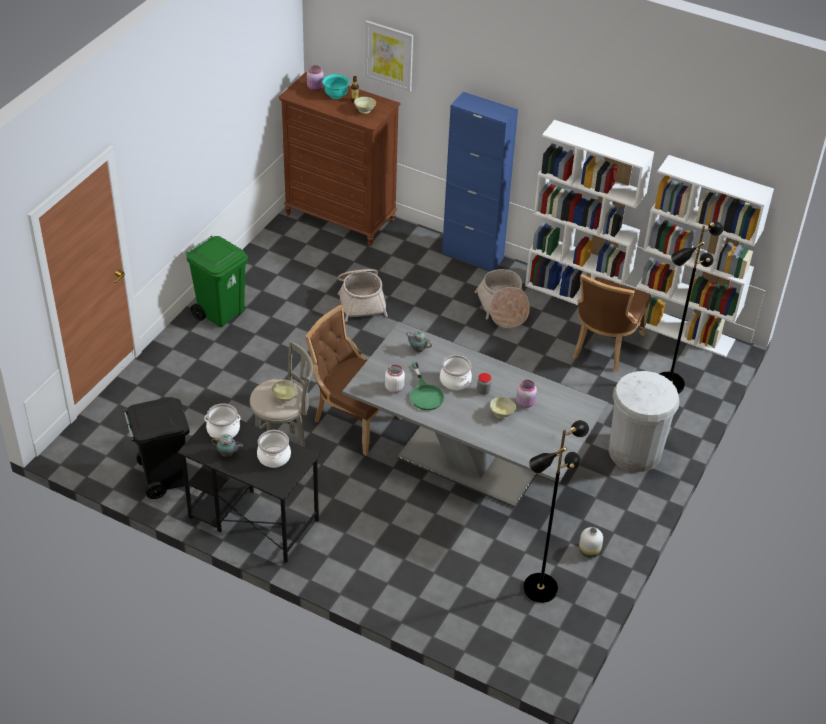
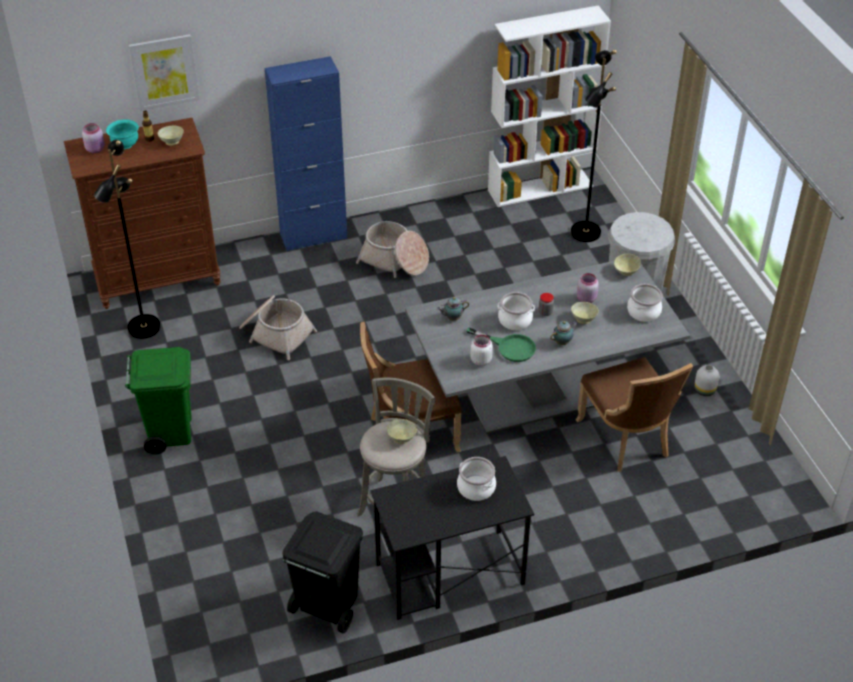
camera: 45 degrees left, 0 degrees up
(223, 430) = (403, 501): cooking pot -> cooking pot (643, 311)
(228, 454) = (437, 517): teapot -> teapot (563, 342)
(539, 587) = (713, 443): black floor lamp -> black floor lamp (143, 327)
(576, 294) = (432, 212): white bookcase -> none
(582, 407) = (626, 272): none -> beige bowl
(604, 346) = (506, 237): brown chair -> brown chair (627, 439)

